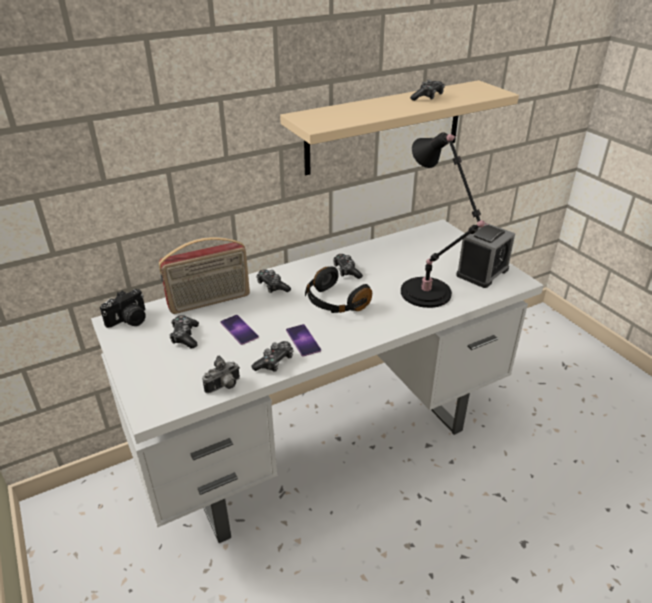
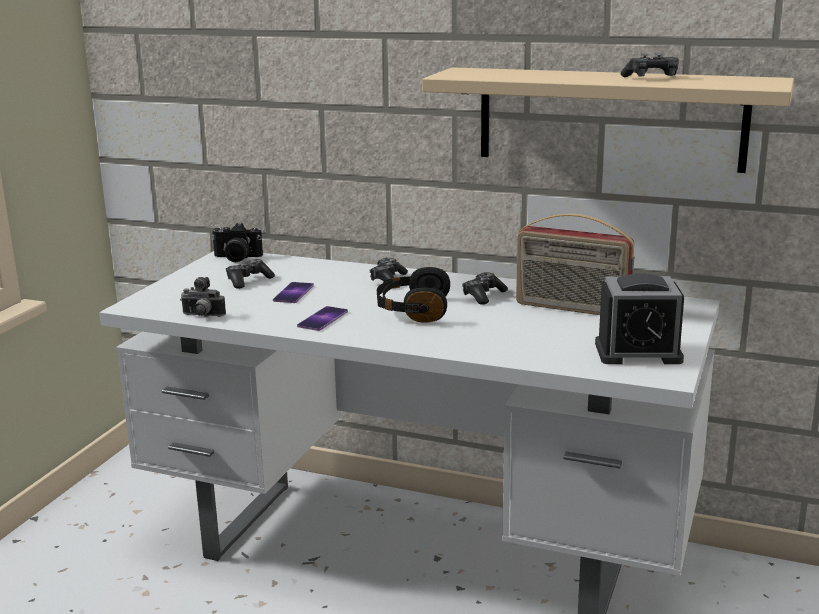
camera: 50 degrees right, 15 degrees down
(209, 301) = (316, 269): radio -> radio (571, 308)
(274, 362) = (269, 320): game controller -> none
(428, 295) = (520, 342): black table lamp -> none

